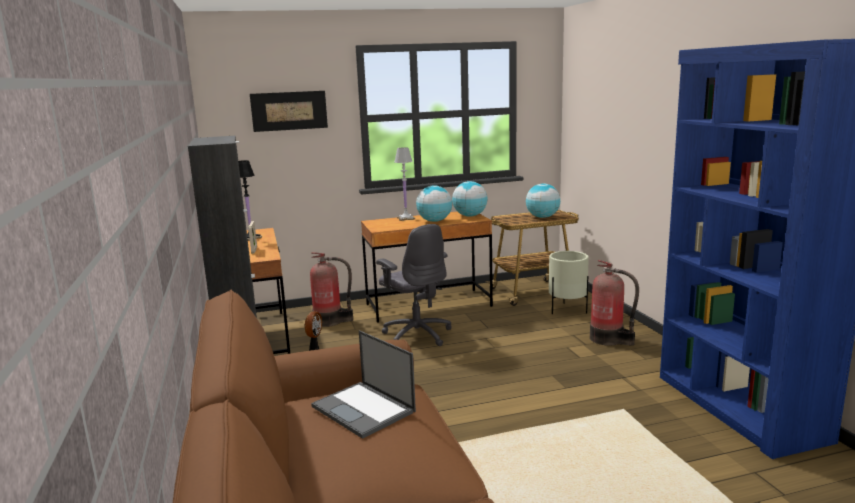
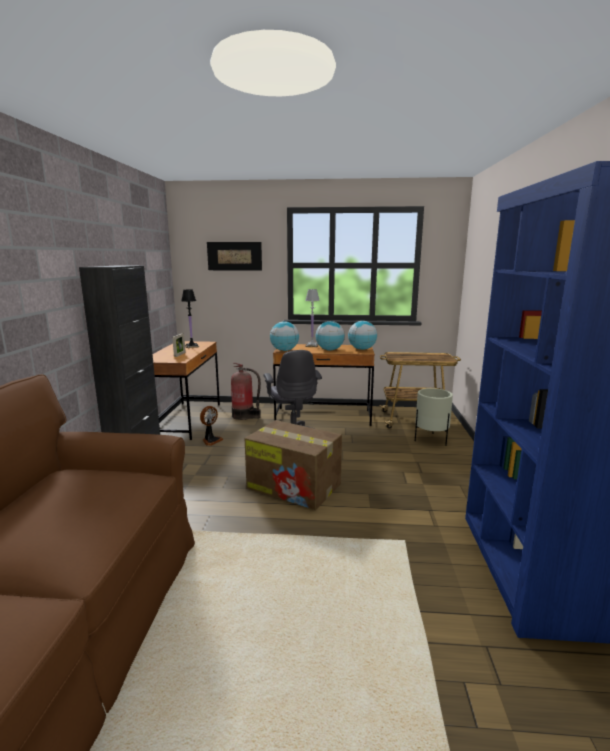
camera: 20 degrees right, 0 degrees up
(364, 409) = (92, 489): laptop -> none
(469, 385) = (295, 486): none -> cardboard box
(542, 217) = (427, 357): globe -> globe (284, 350)
(609, 339) = (446, 472): fire extinguisher -> none

